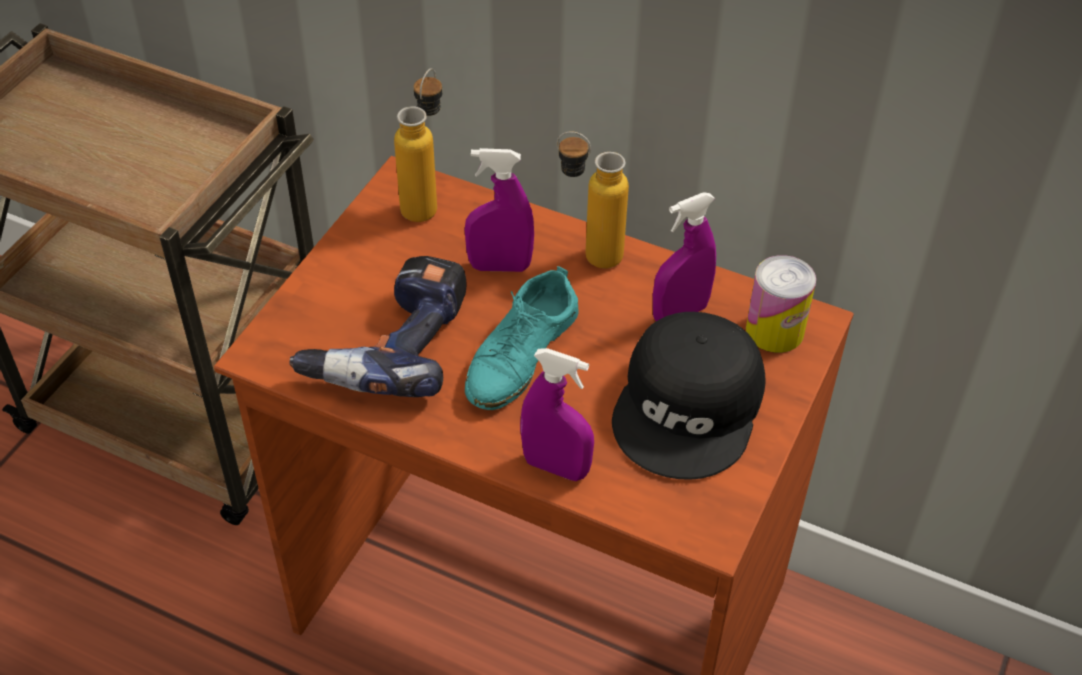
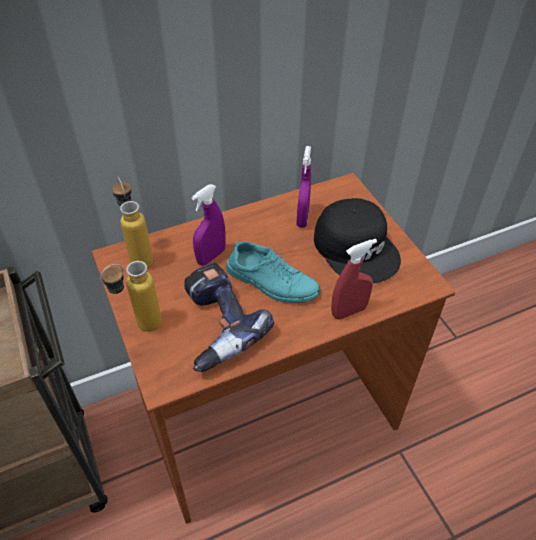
camera: 50 degrees left, 0 degrees up
(521, 354) = (271, 282): turquoise shoe -> turquoise shoe turned 45 degrees counterclockwise
(556, 467) = (349, 311): purple spray bottle -> red spray bottle
(588, 254) = (237, 224): bottle -> bottle (140, 327)
(774, 330) = (341, 198): can -> none

